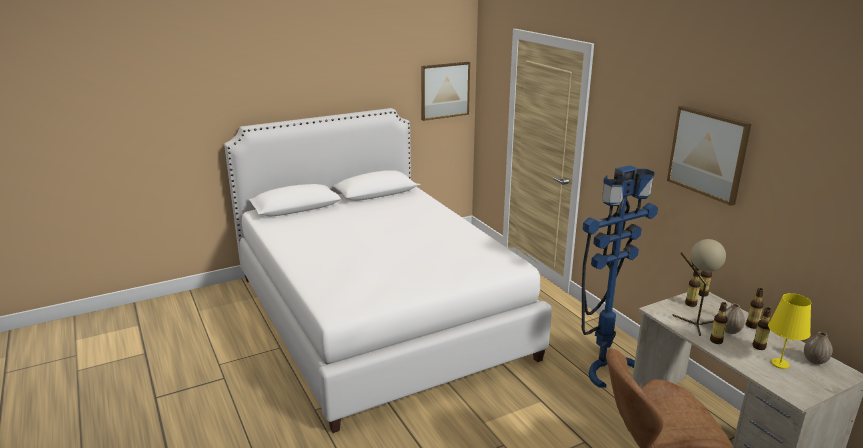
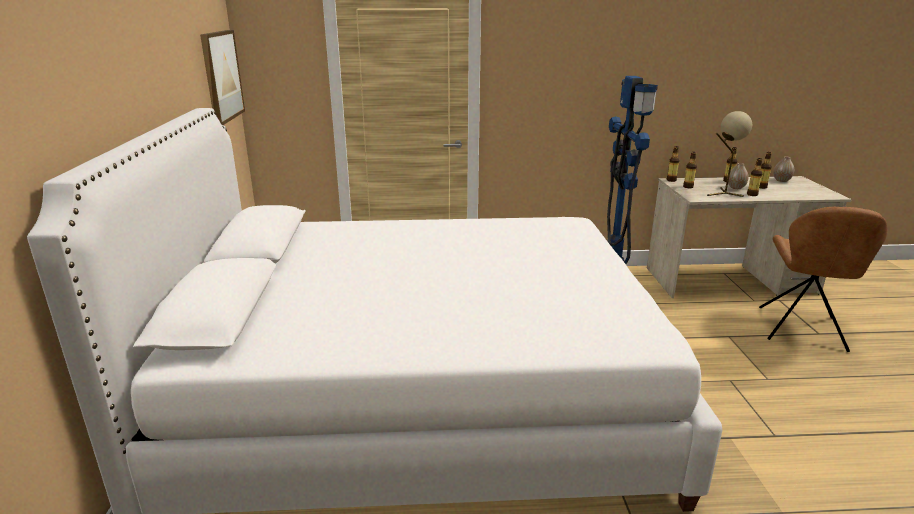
camera: 65 degrees left, 0 degrees up
(708, 153) = (649, 54): picture -> none
(780, 364) = (787, 188): yellow table lamp -> none

